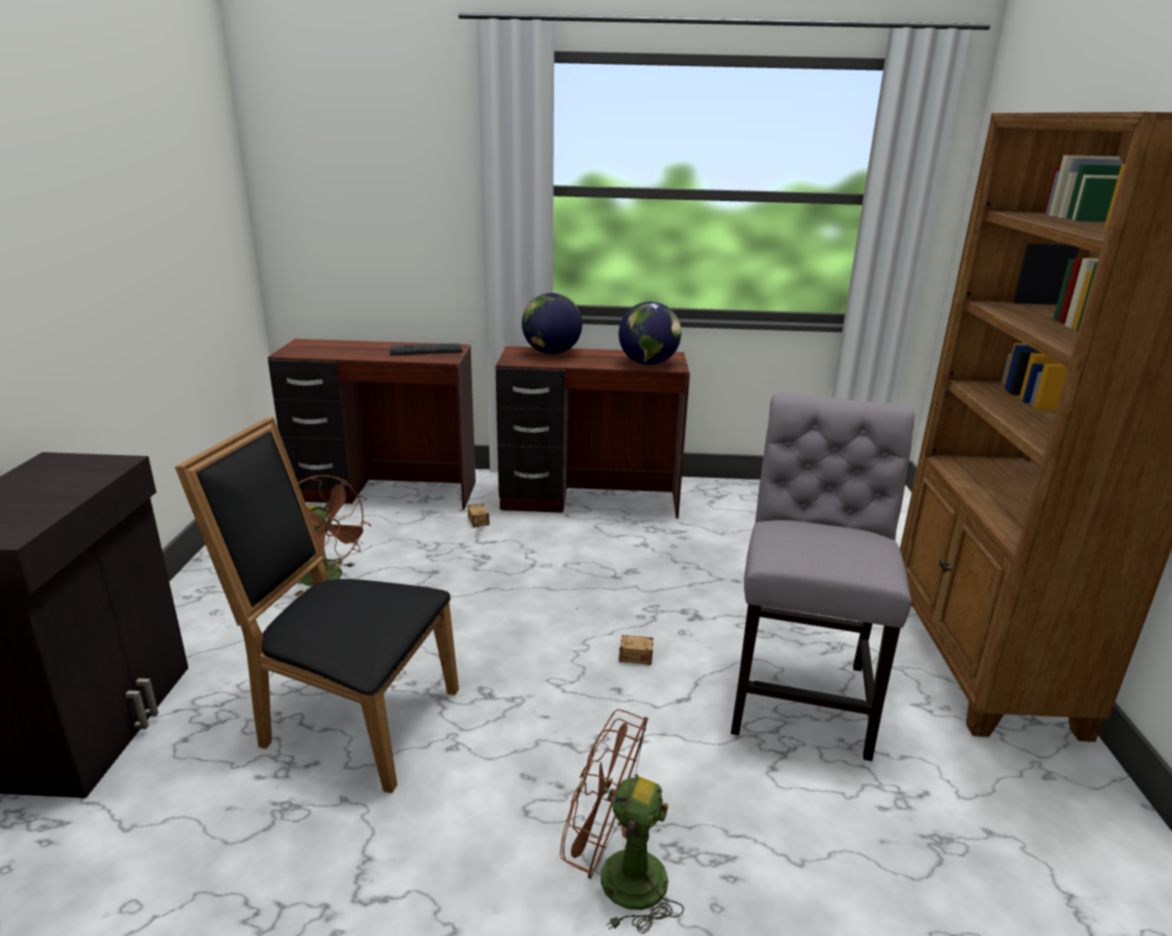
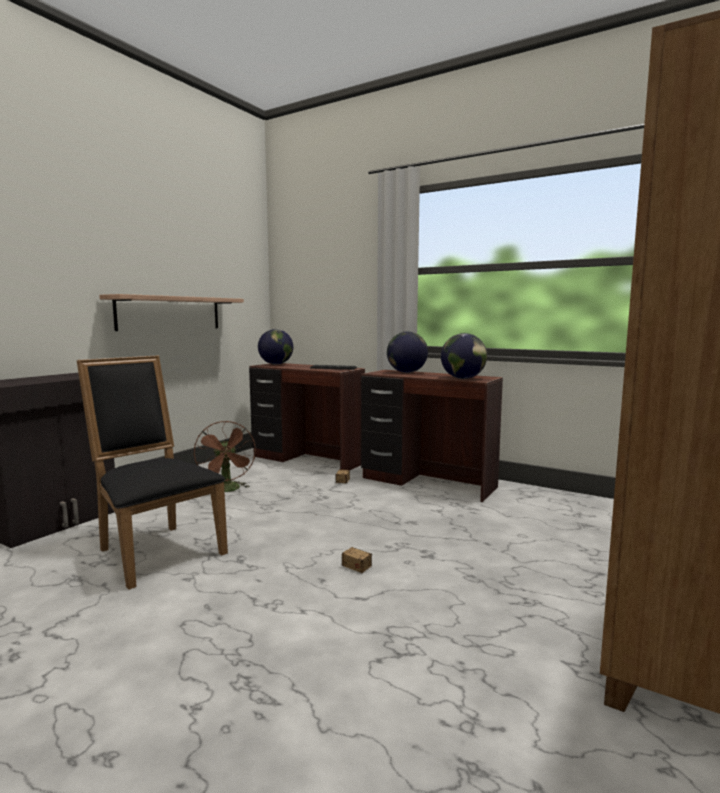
camera: 30 degrees right, 15 degrees down
(136, 290) = (170, 313): none -> shelf
(307, 345) = (276, 364): none -> globe
(616, 878) = (186, 680): brown fan -> none
(801, 693) = (461, 622): grey chair -> none

